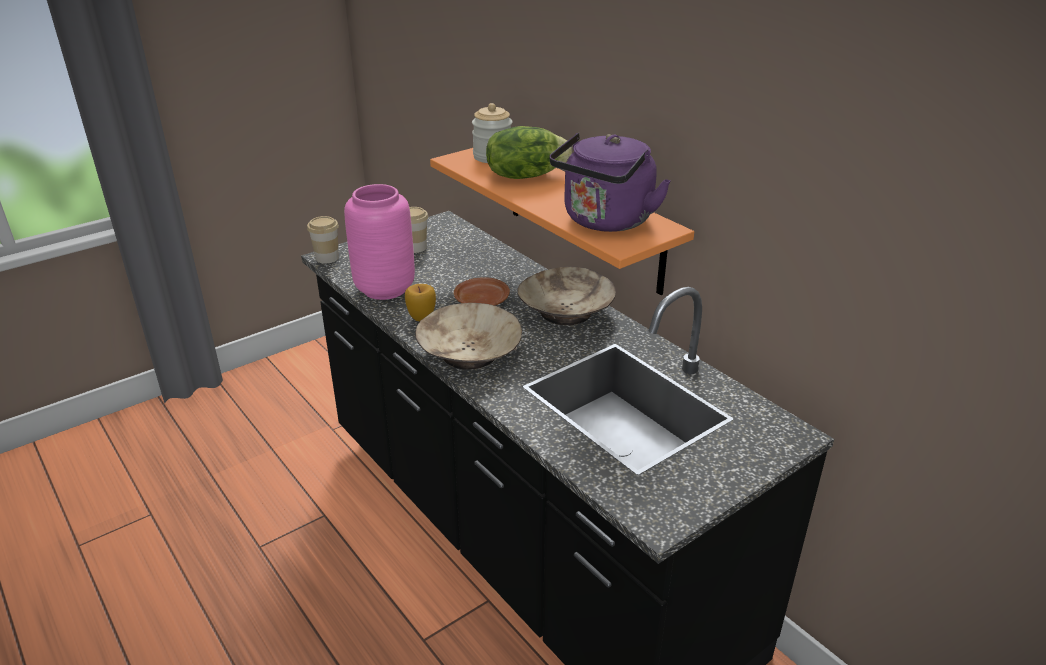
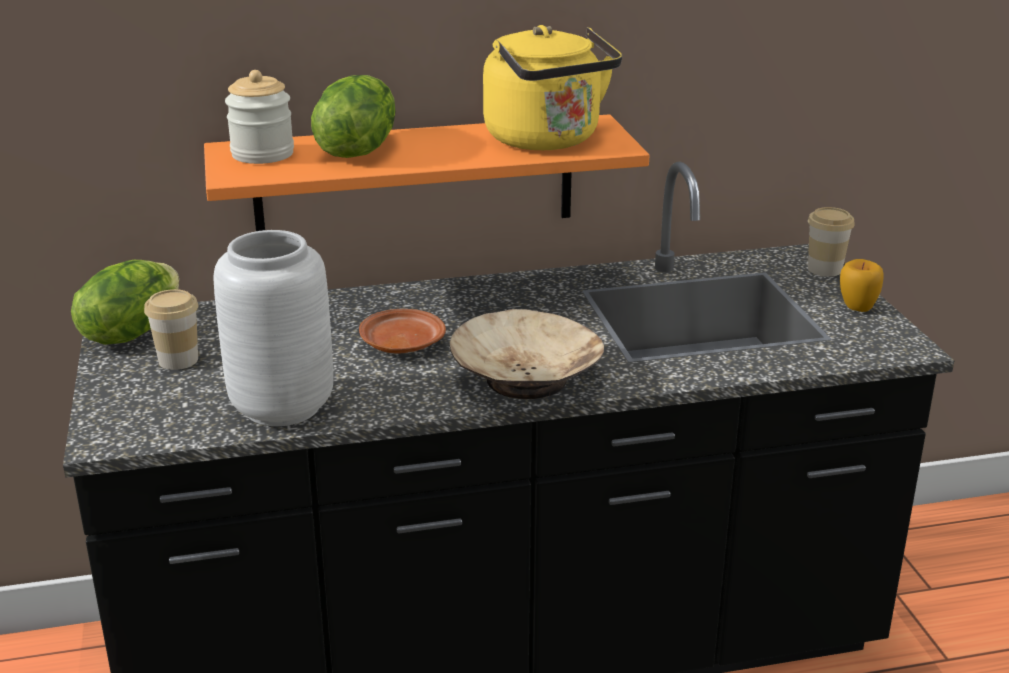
camera: 65 degrees left, 5 degrees down
(327, 258) = (110, 440): cup -> cup (824, 269)
(386, 288) = (283, 406): pink vase -> grey vase
(421, 317) = (399, 393): apple -> apple (857, 307)
(436, 227) = (131, 332): none -> lettuce
(566, 311) = (483, 299): beige bowl -> none
(605, 221) = (547, 141): purple kettle -> yellow kettle

